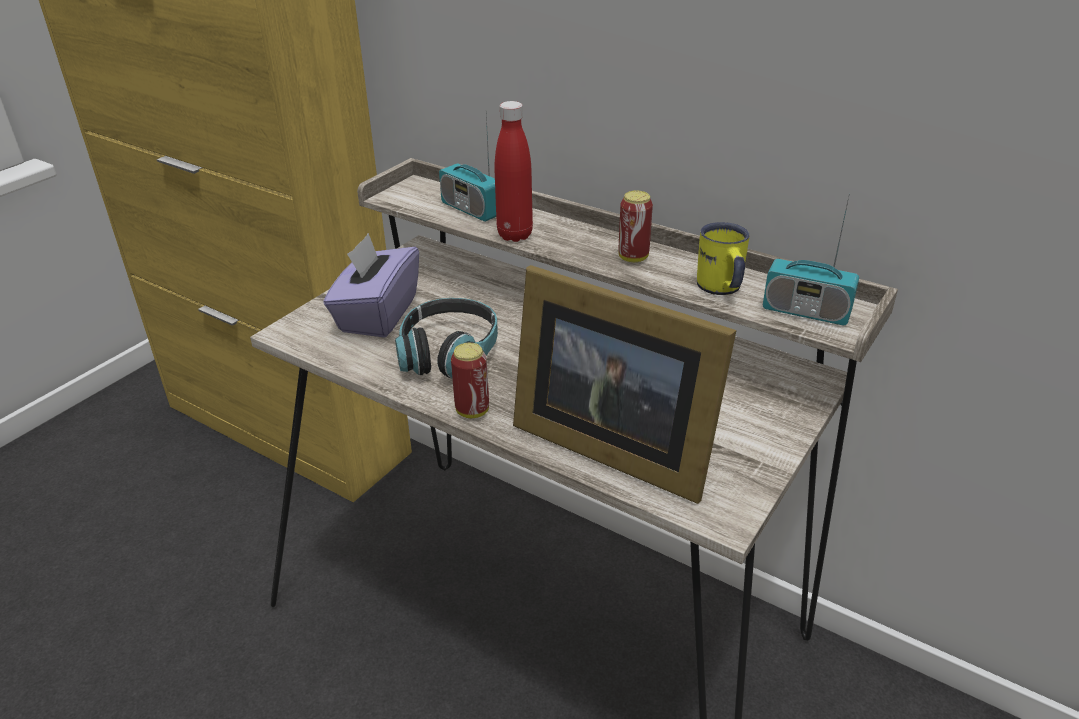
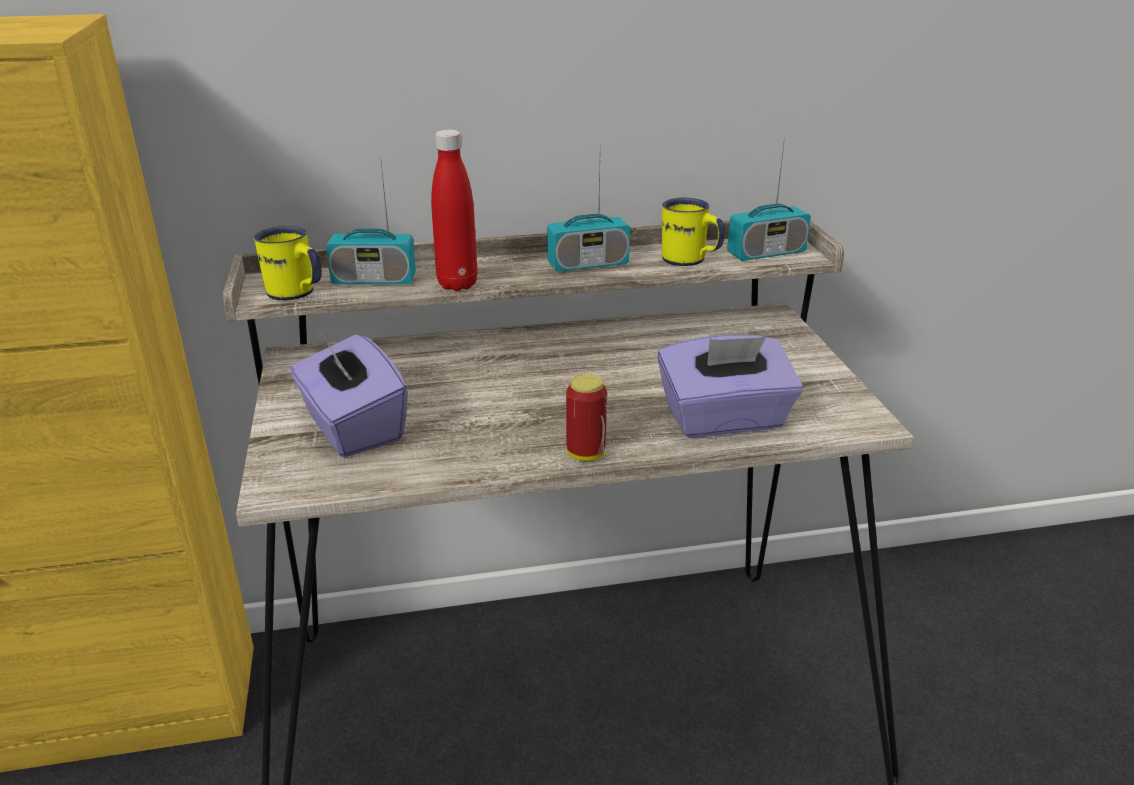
camera: 45 degrees left, 5 degrees down
(412, 201) = (296, 294): none -> yellow mug
(449, 353) = (484, 424): headphones -> none
(609, 443) = (724, 419): picture frame -> purple tissue box
(633, 257) = (588, 264): can -> radio

